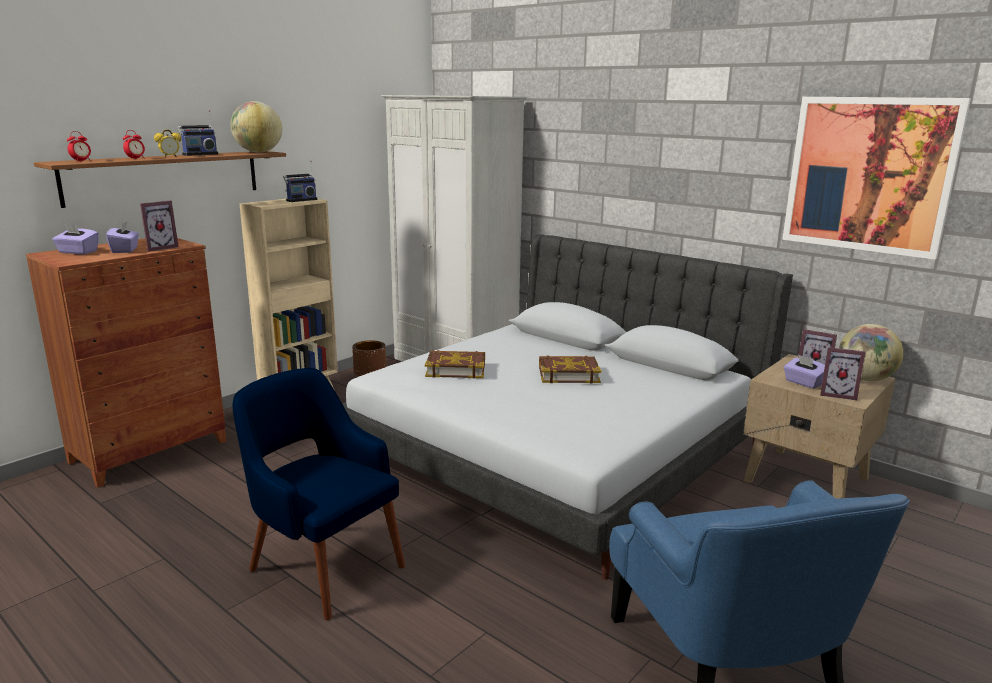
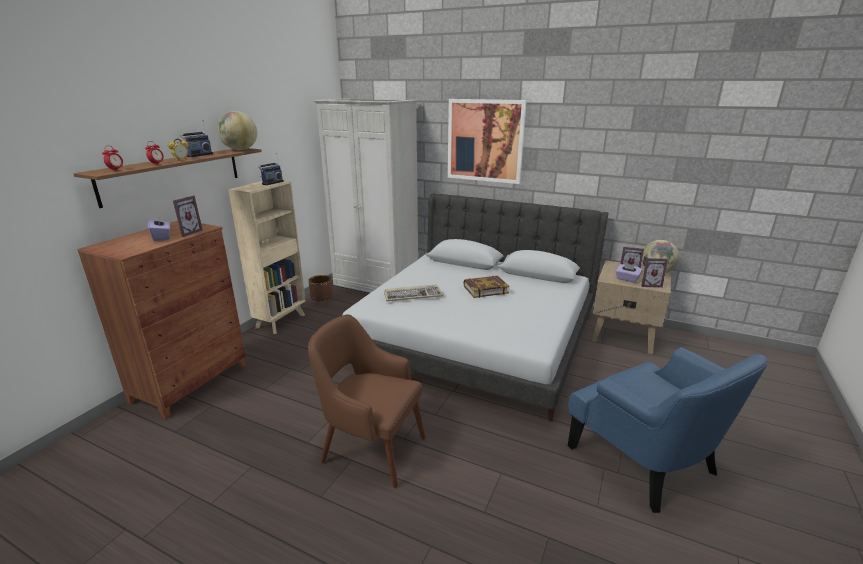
camera: 15 degrees left, 5 degrees up
(77, 252) = (123, 243): purple tissue box -> none
(323, 566) = (371, 448): blue armchair -> brown armchair
(456, 369) = (413, 295): book -> keyboard
(869, 175) = (655, 149): picture -> picture (485, 141)

